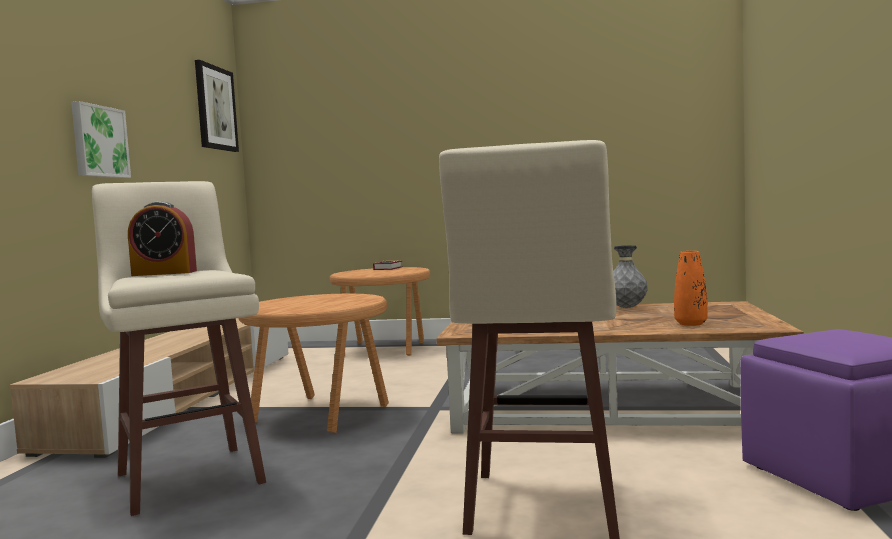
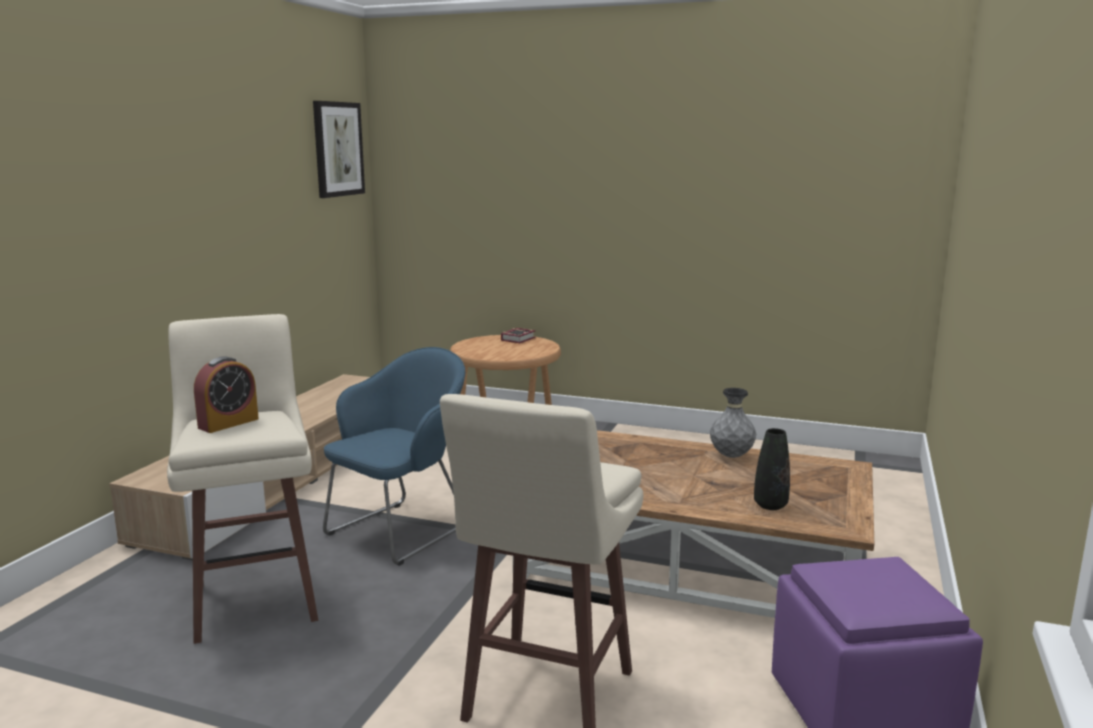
camera: 10 degrees right, 10 degrees up
(98, 142) = (199, 224): picture -> none
(164, 273) = (228, 423): alarm clock -> alarm clock turned 60 degrees counterclockwise
(321, 415) = (402, 529): brown side table -> blue armchair
(690, 324) = (770, 505): orange vase -> black vase

